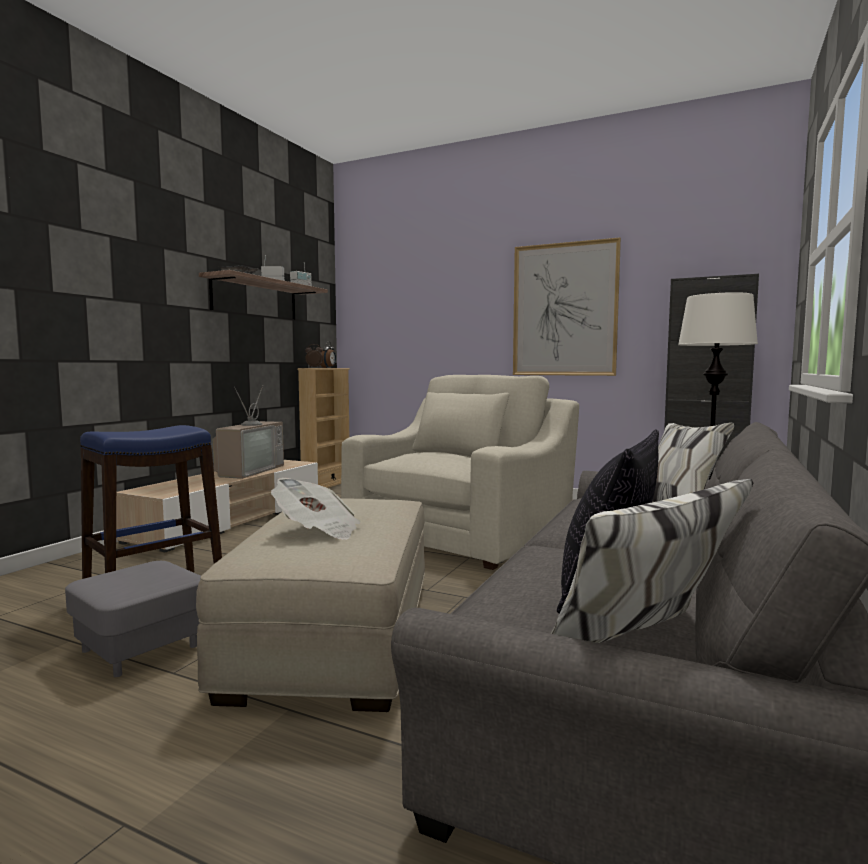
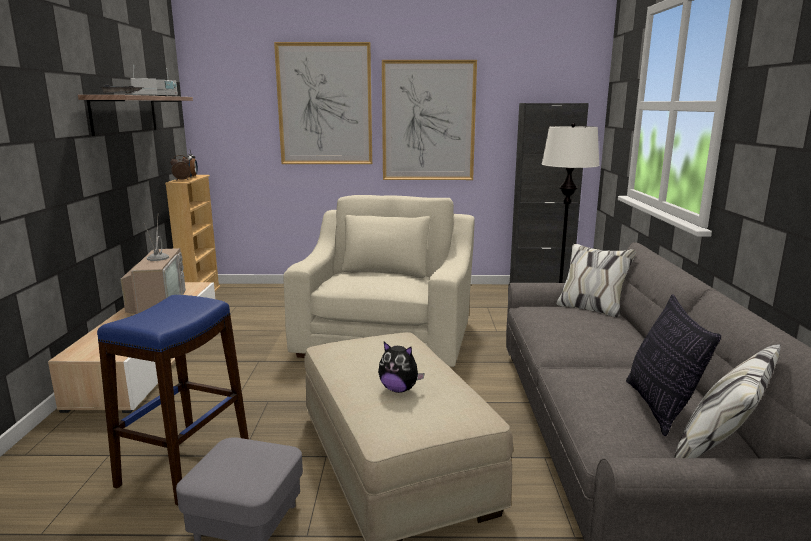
camera: 25 degrees left, 10 degrees up
(318, 531) = (399, 389): newspaper -> plush toy
(458, 297) = (325, 104): none -> picture

